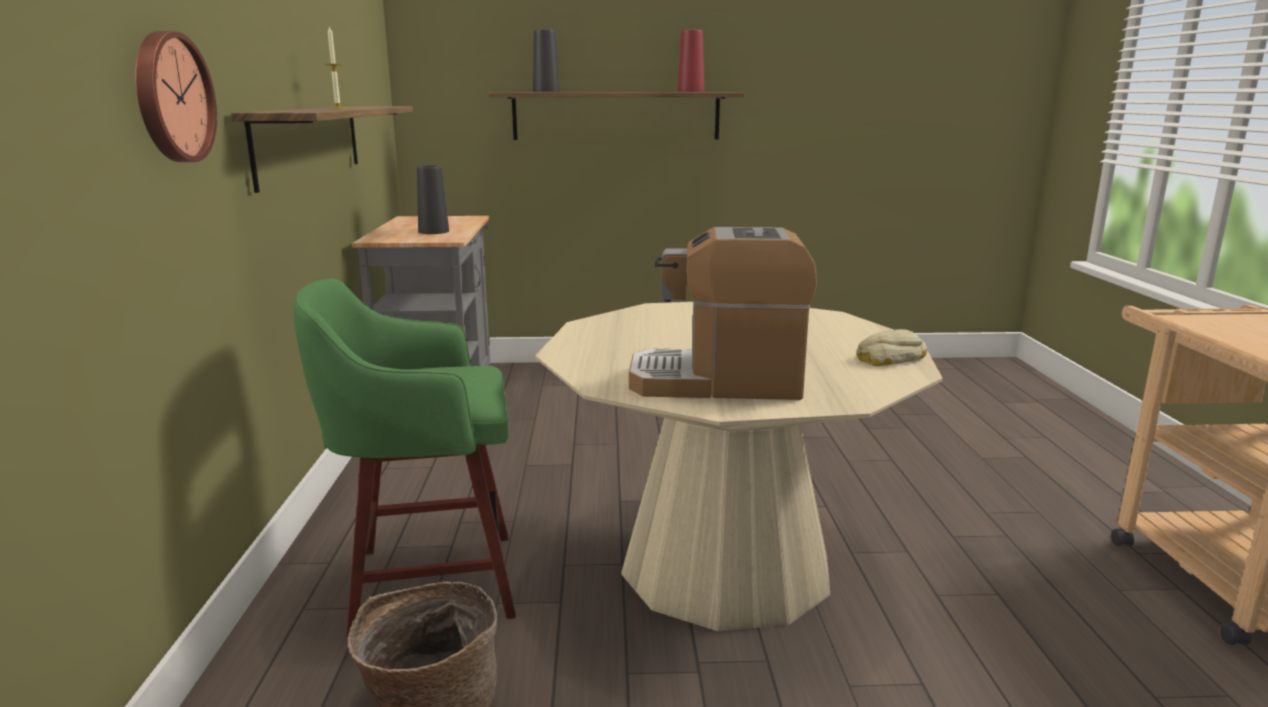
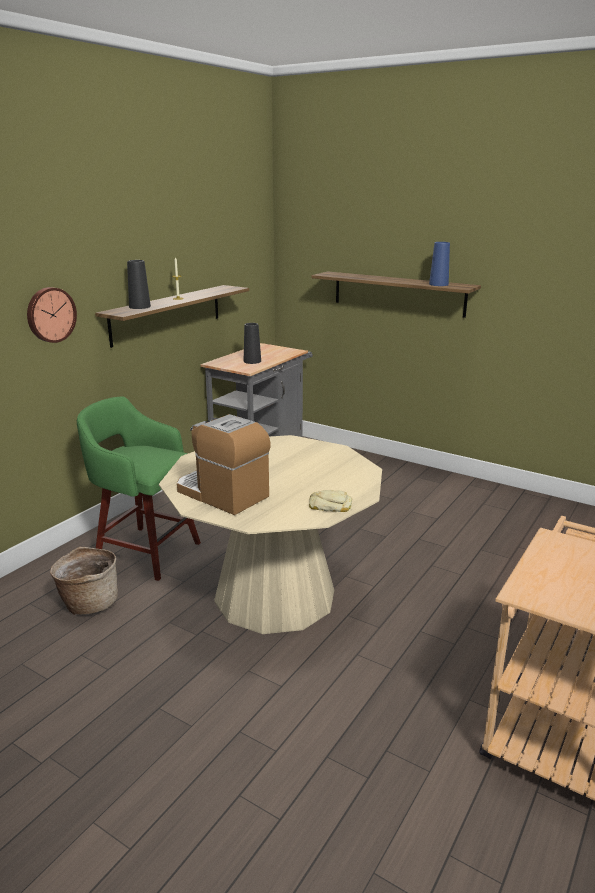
camera: 35 degrees right, 5 degrees up
(546, 91) = (349, 276): black vase -> black vase (139, 307)
(690, 91) = (438, 284): red vase -> blue vase

